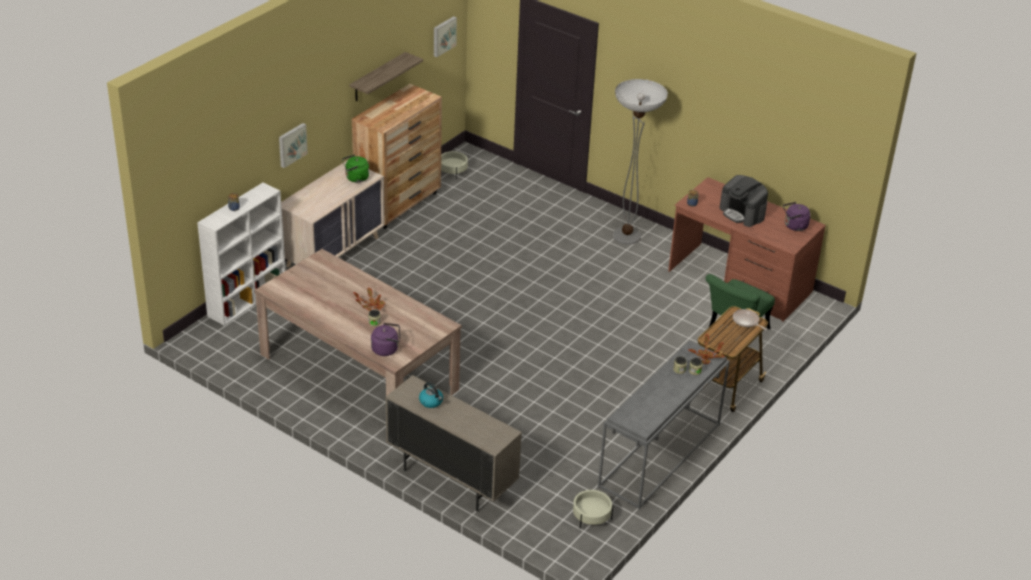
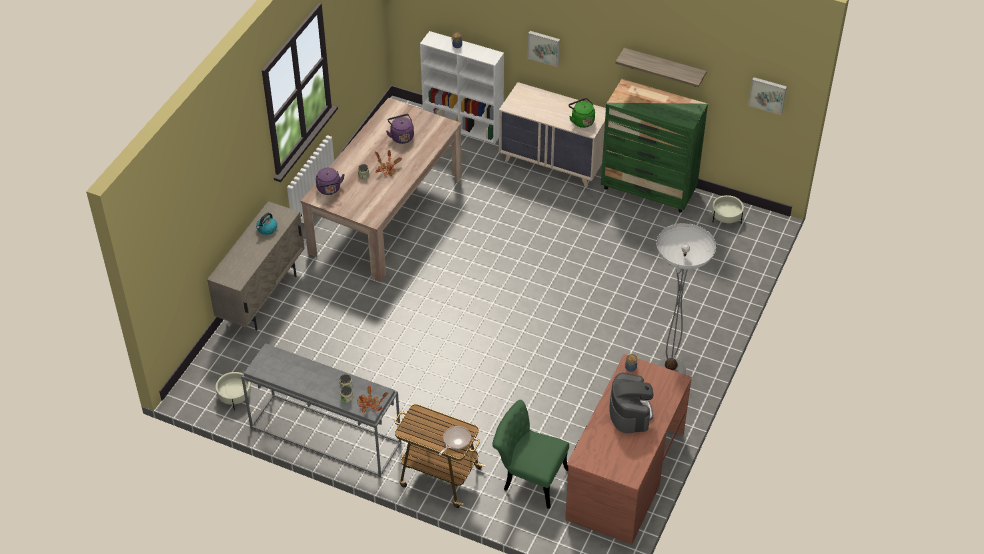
camera: 80 degrees right, 10 degrees up
(398, 204) = (649, 189): brown dresser -> green dresser
(742, 213) = (630, 412): coffee machine -> coffee machine turned 135 degrees clockwise
(794, 226) = (622, 460): purple kettle -> purple kettle (401, 136)

